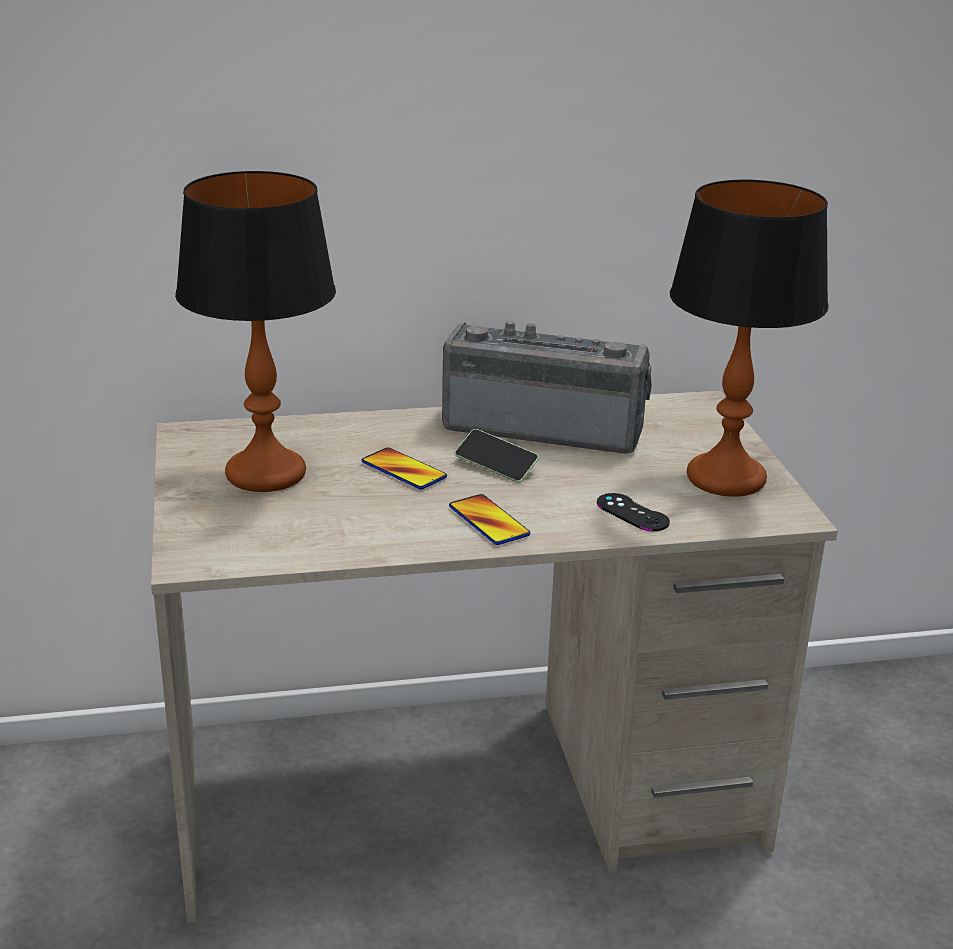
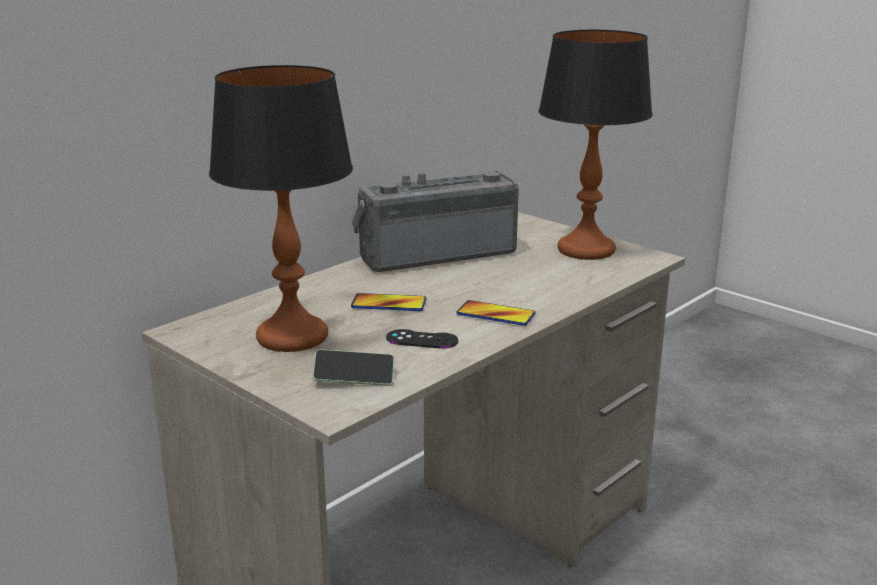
camera: 35 degrees left, 5 degrees down
(496, 466) = (444, 283): phone -> phone (354, 378)
(632, 513) = (569, 283): black game controller -> black game controller (422, 339)

